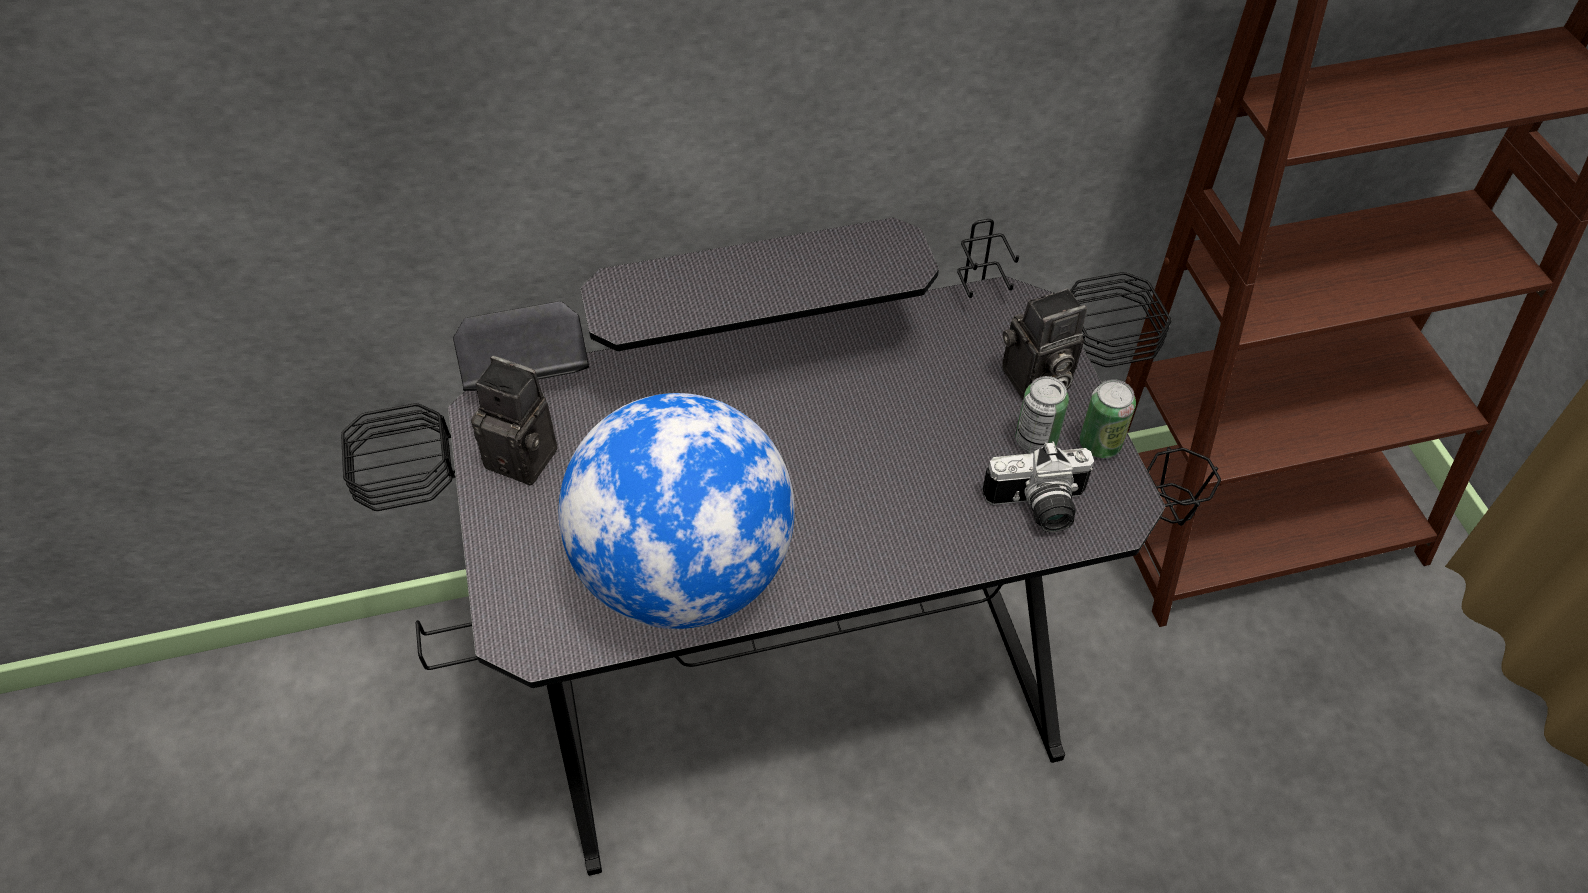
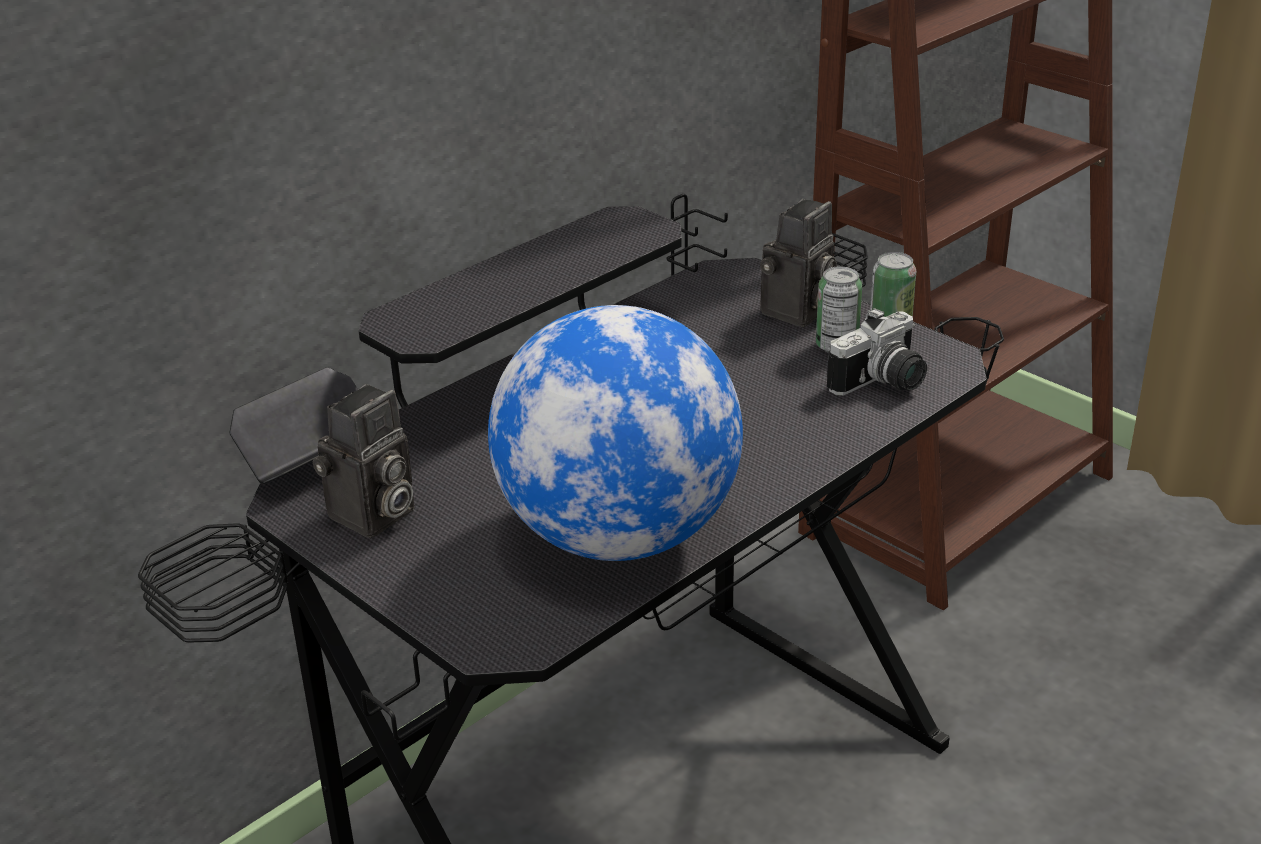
camera: 30 degrees left, 20 degrees down
(527, 456) = (372, 517): camera -> camera turned 135 degrees clockwise

